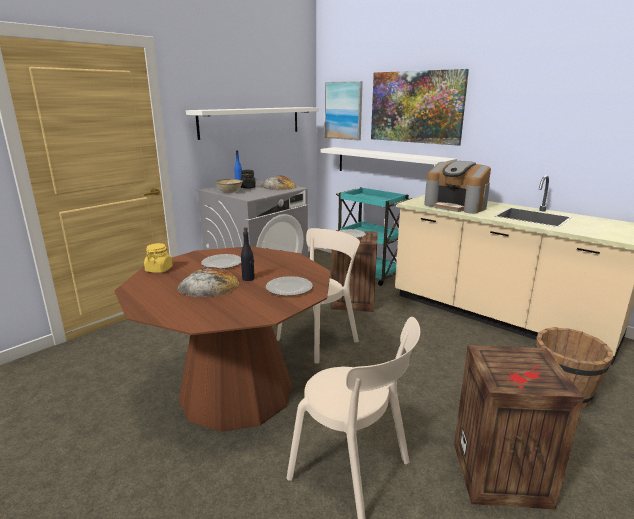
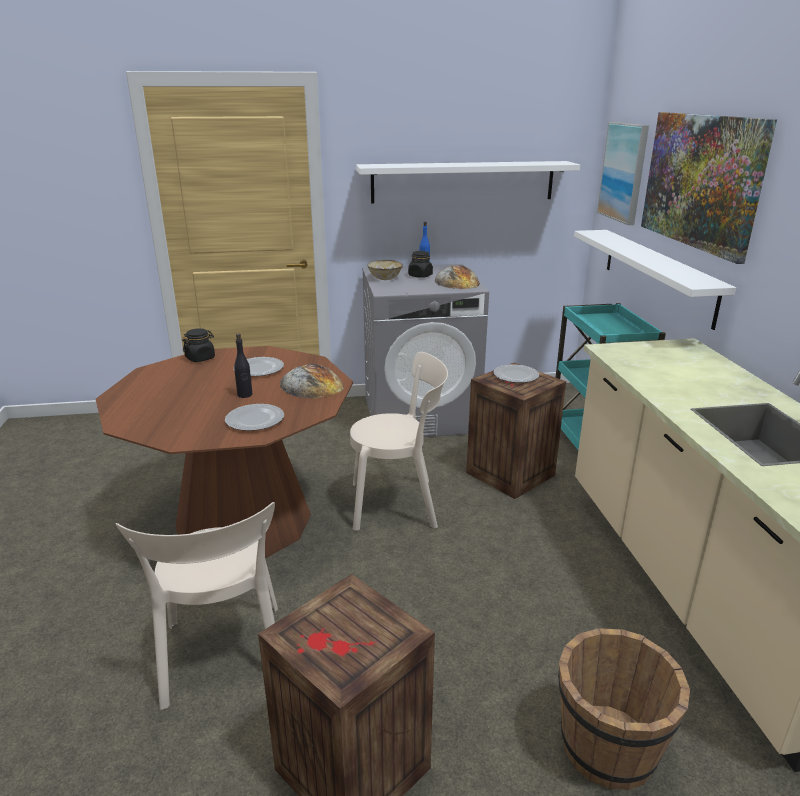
camera: 40 degrees right, 5 degrees up
(159, 269) = (200, 358): yellow jar -> black jar
(209, 286) = (200, 390): bread -> bread (311, 385)
(456, 206) = (668, 373): coffee machine -> none

